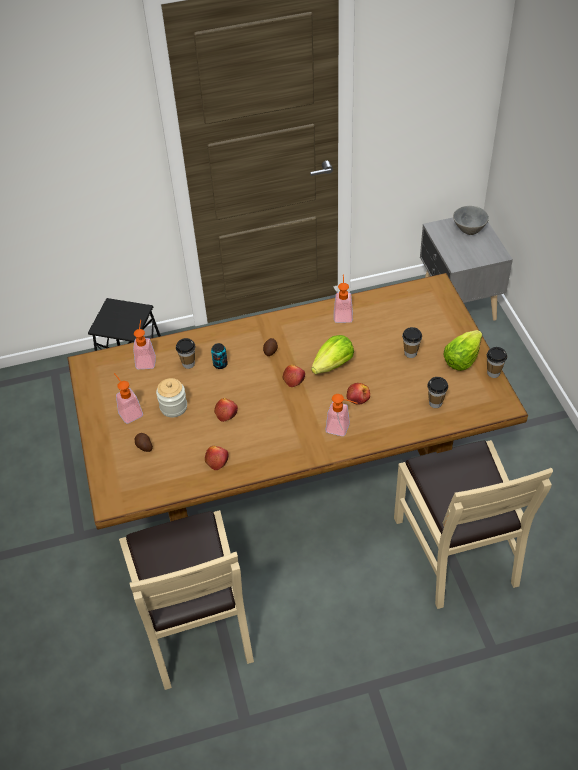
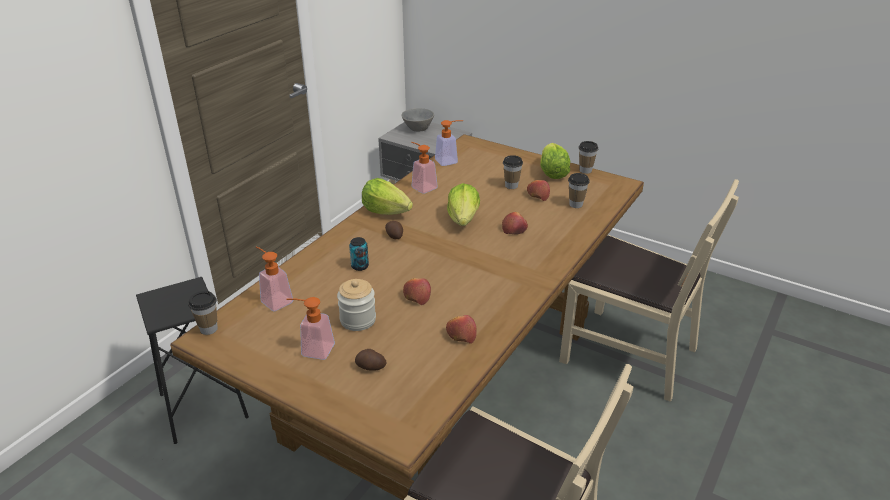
camera: 45 degrees left, 15 degrees down
(188, 364) = (326, 281): cup -> cup (209, 329)
(290, 324) = (386, 211): none -> lettuce
(293, 378) = (443, 243): apple -> apple (538, 195)
(342, 428) = (534, 254): soap dispenser -> soap dispenser (450, 160)

